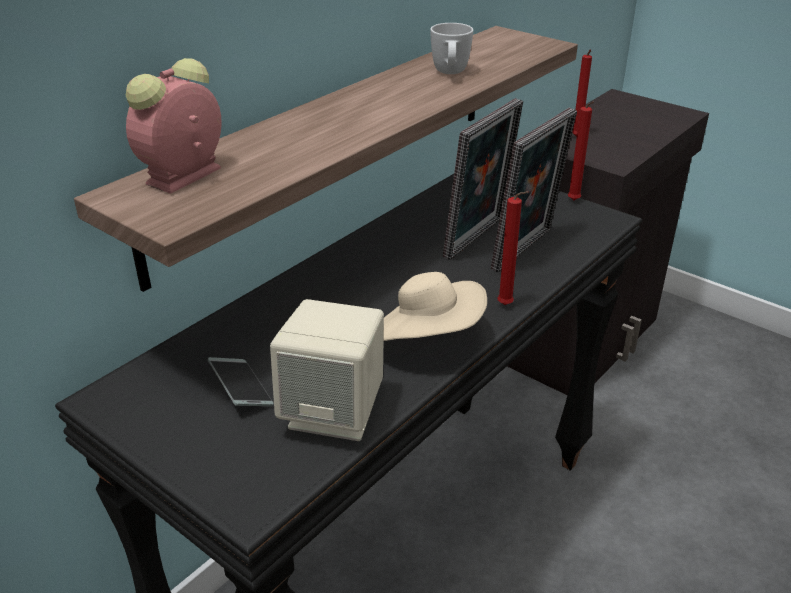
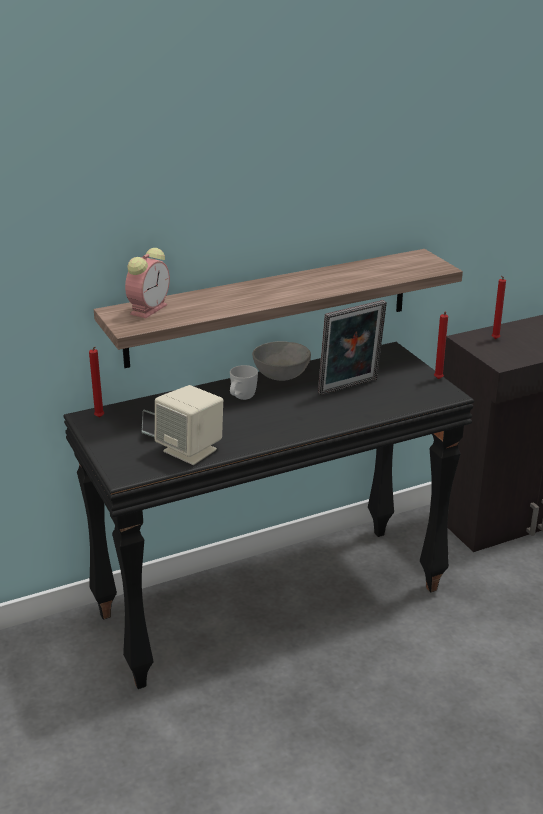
camera: 25 degrees right, 5 degrees down
(182, 177) = (149, 308): alarm clock -> alarm clock turned 150 degrees clockwise
(369, 244) = (280, 376): none -> grey bowl
(427, 338) = (269, 430): beige hat -> none
(450, 74) = (351, 277): white mug -> white mug (241, 399)
(507, 306) = (330, 426): red candle -> red candle (99, 418)
(527, 251) = (373, 401): picture frame -> none

